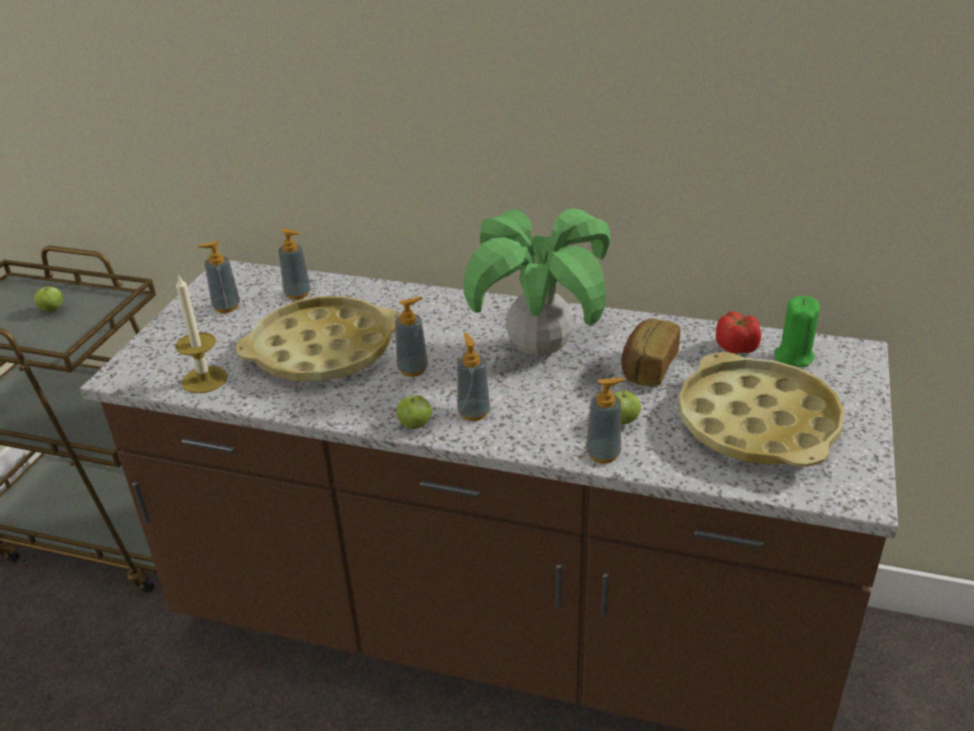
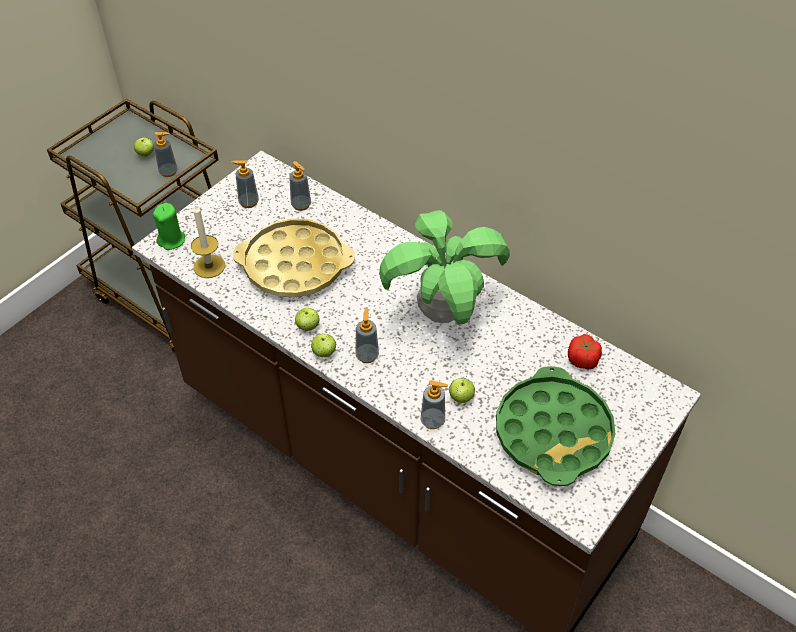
camera: 20 degrees right, 15 degrees up
(377, 405) = (308, 327): none -> apple
(413, 369) = (346, 303): soap dispenser -> soap dispenser (168, 172)
(647, 367) = (507, 356): bread -> none
(757, 423) = (553, 432): yellow tray -> green tray
(793, 356) = (619, 383): green candle -> green candle (172, 240)

